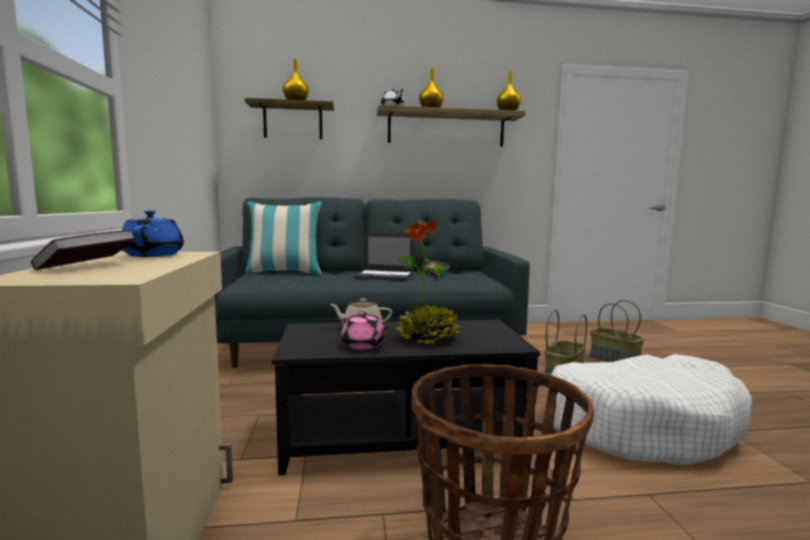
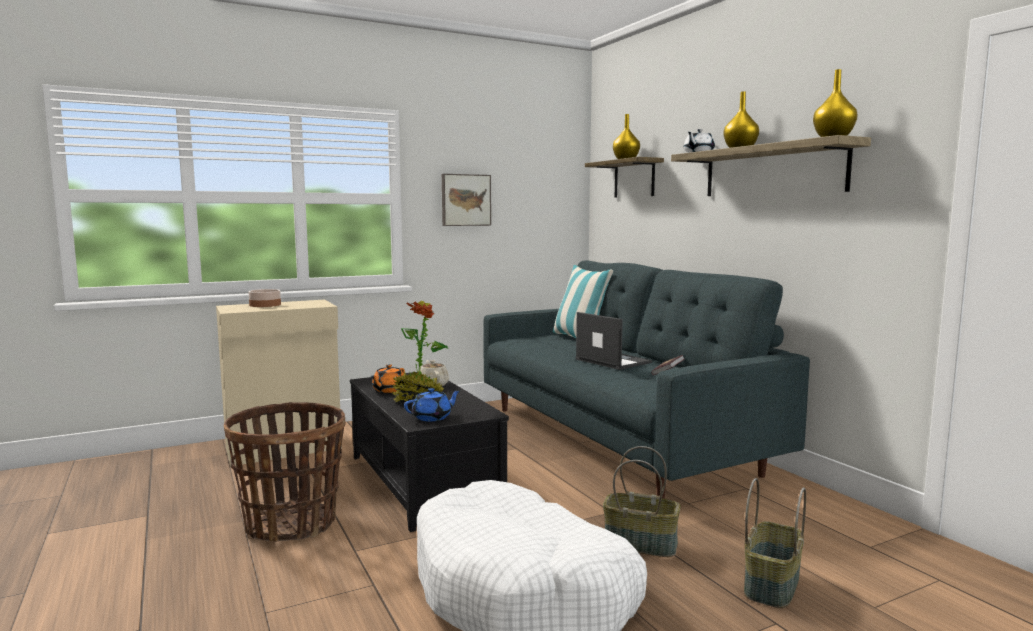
camera: 70 degrees right, 0 degrees up
(87, 266) = (265, 305): book -> bowl
(154, 255) = (311, 303): blue teapot -> blue teapot (432, 417)
(162, 113) = (465, 200): none -> picture
(363, 345) = (388, 390): pink teapot -> orange teapot
(385, 276) = (612, 361): laptop -> laptop turned 150 degrees clockwise

